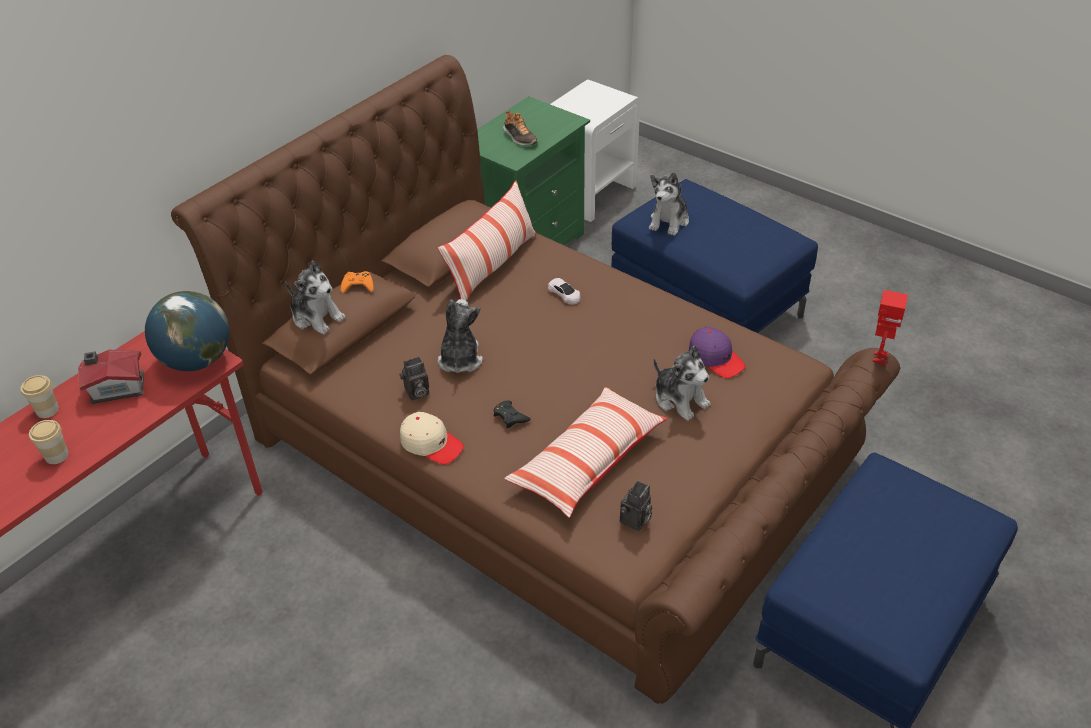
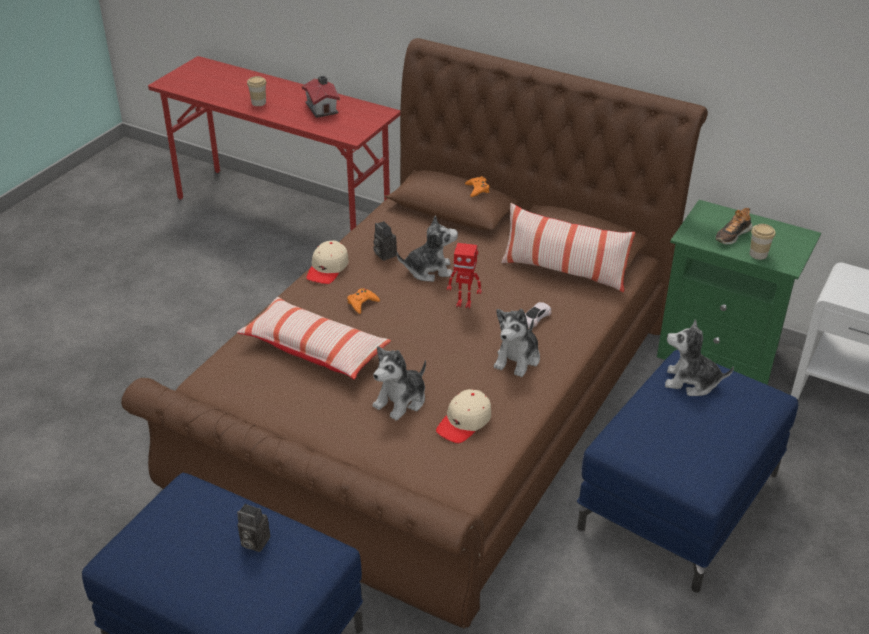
camera: 80 degrees right, 5 degrees down
(47, 410) = (298, 91): cup -> cup (758, 254)
(197, 361) = (352, 129): globe -> none
(317, 317) = (435, 179): plush toy -> plush toy (517, 359)
(510, 417) = (362, 303): black game controller -> orange game controller
(635, 521) = (247, 379): camera -> camera (253, 542)
(716, 358) = (464, 422): purple cap -> beige cap
(879, 358) = (449, 517): toy robot -> toy robot (464, 303)

